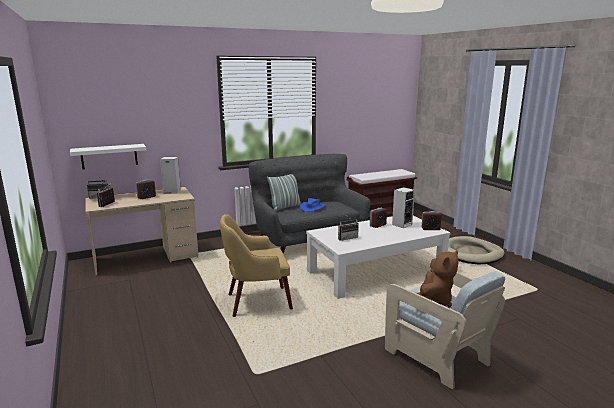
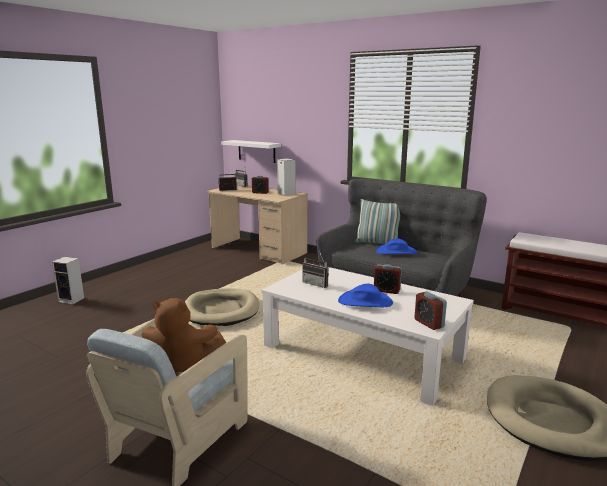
camera: 60 degrees right, 0 degrees up
(257, 302) = (221, 310): yellow armchair -> beige dog bed
(389, 234) = (365, 301): none -> blue hat
(402, 224) = (415, 303): speaker -> speaker (72, 300)

